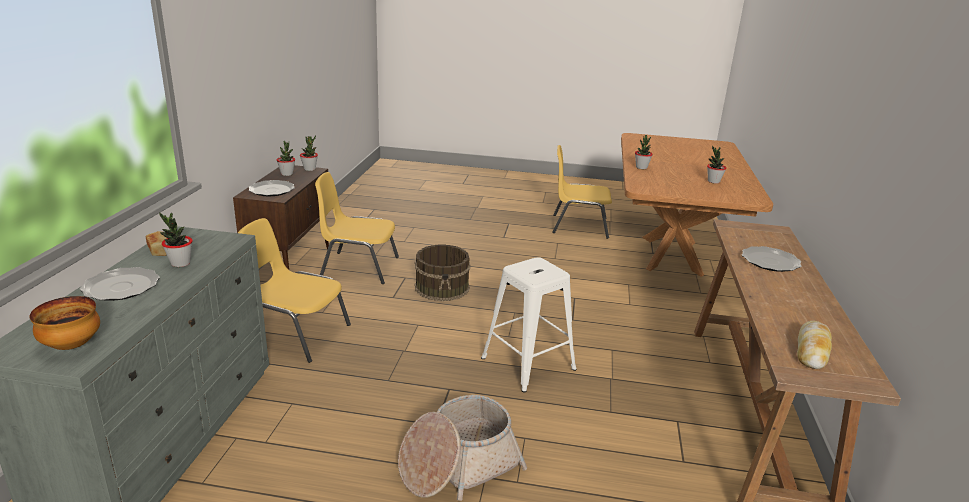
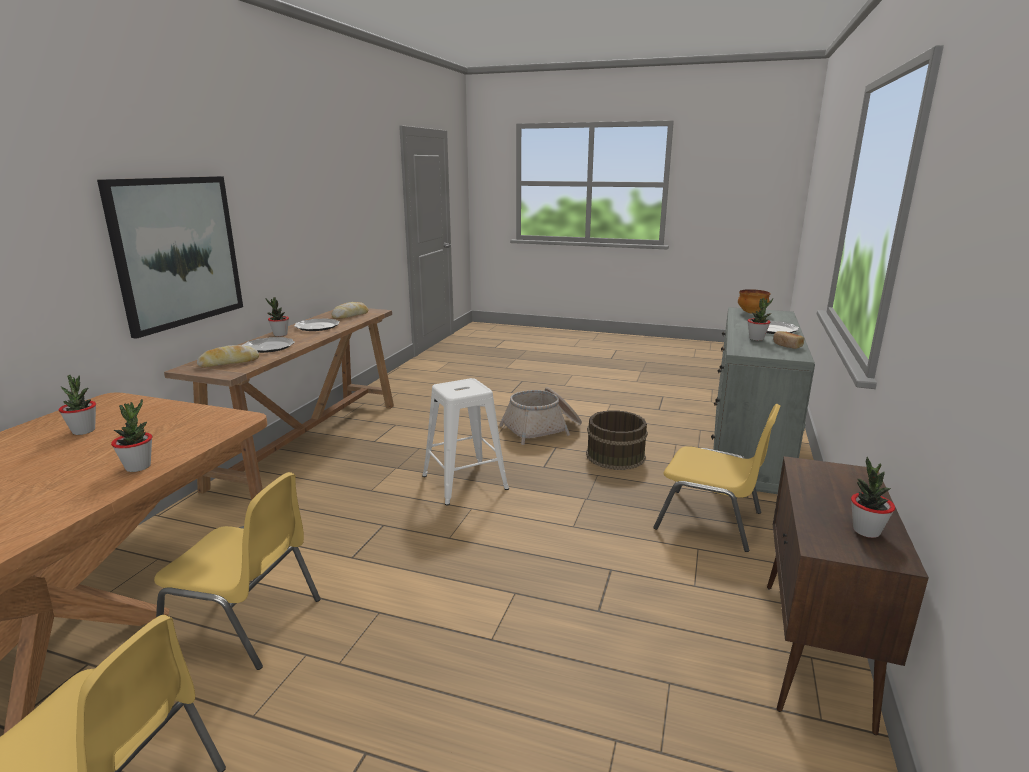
camera: 170 degrees left, 5 degrees down
(272, 190) = (835, 482): plate -> plate (317, 327)
(309, 169) = (838, 550): potted plant -> potted plant (280, 335)
(358, 267) = (687, 642): yellow chair -> yellow chair (245, 623)
(442, 287) = (537, 585): brown bucket -> brown bucket (614, 456)
(757, 237) = (229, 363): none -> bread
(832, 140) = (177, 252): none -> picture

